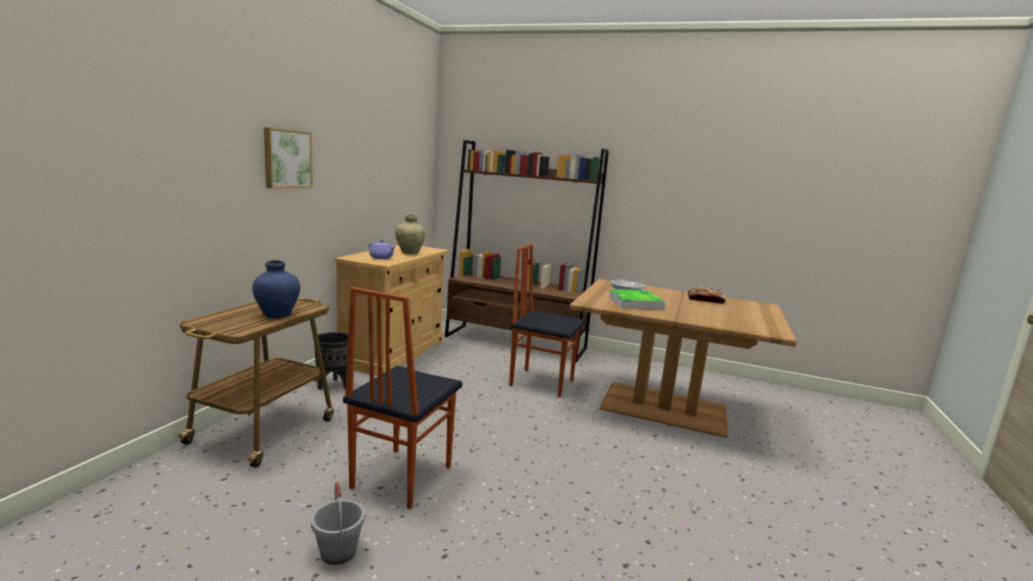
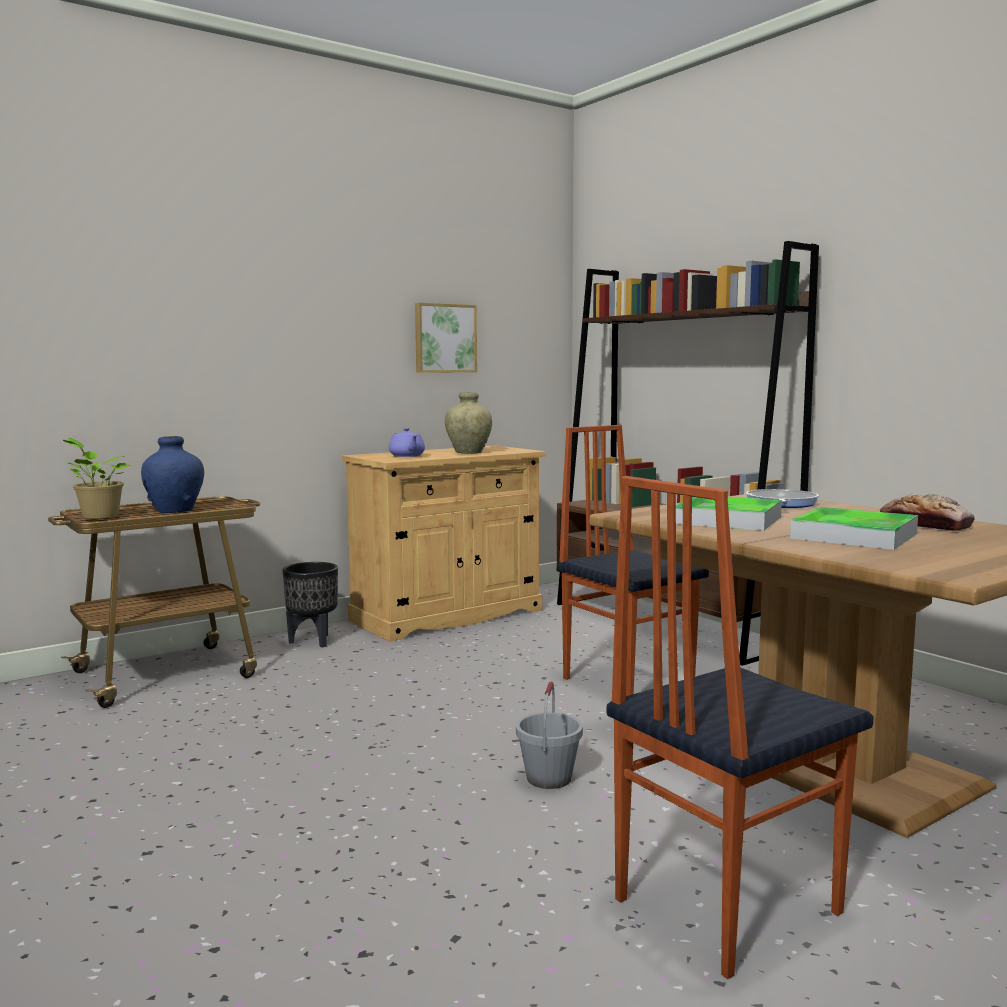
camera: 35 degrees right, 5 degrees down
(233, 327) = (98, 516): none -> potted plant
(286, 159) = (252, 310): picture -> picture (444, 338)
(338, 552) = (50, 810): grey bucket -> grey bucket (548, 778)
(400, 477) = (233, 754): chair -> chair (723, 905)
(700, 310) = (854, 536): none -> tray

